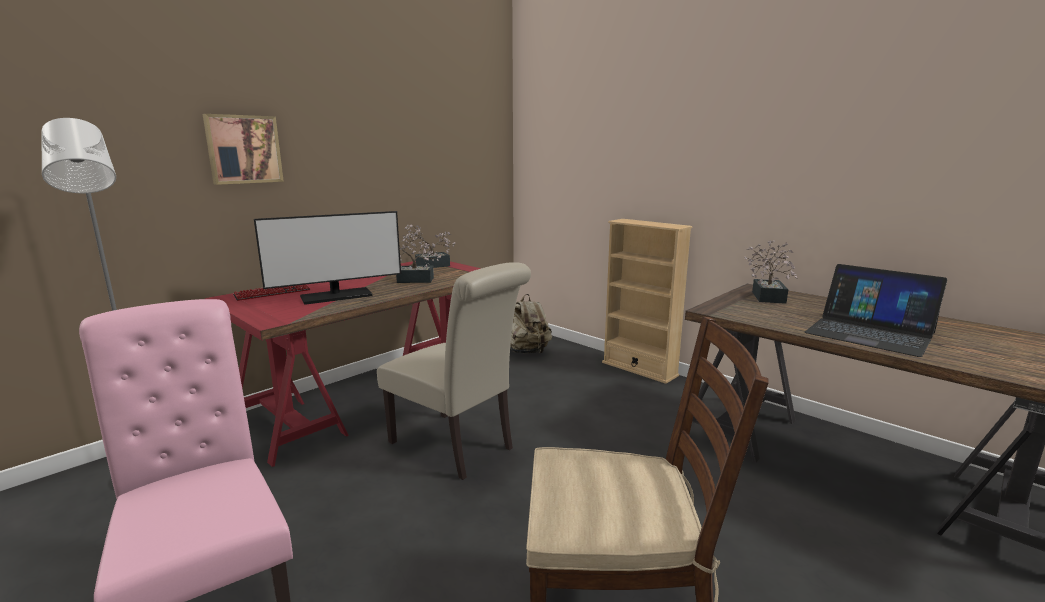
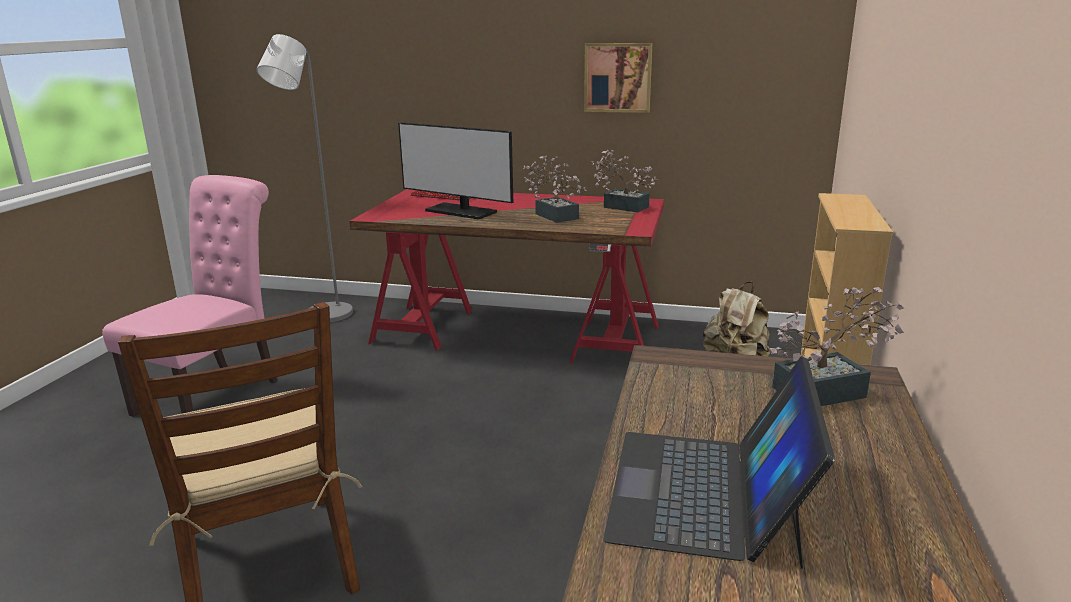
camera: 60 degrees right, 5 degrees up
(243, 149) = (450, 53): picture -> picture (618, 77)
(457, 447) = (466, 402): beige chair -> none

